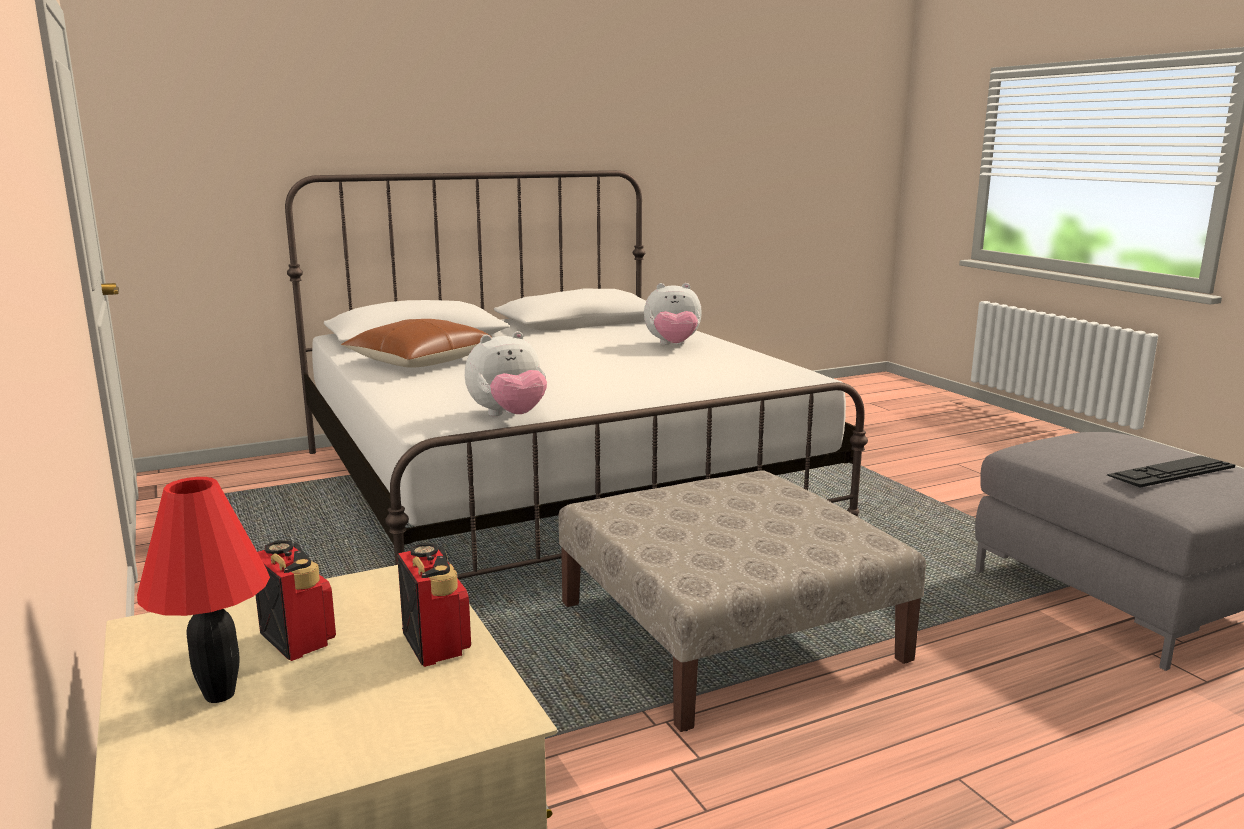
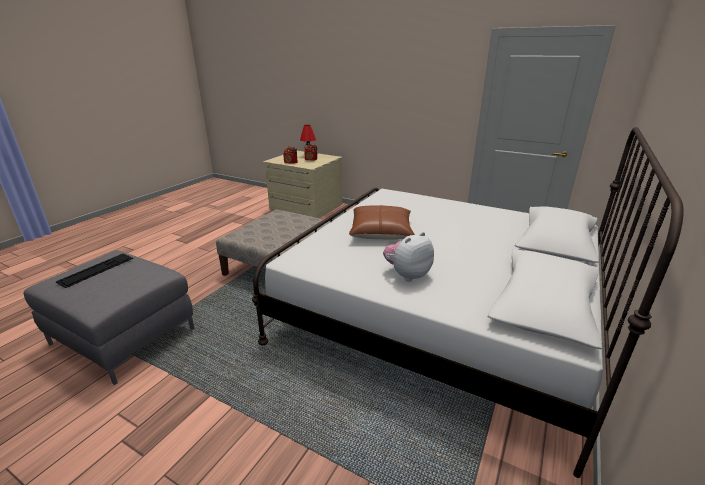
camera: 145 degrees right, 10 degrees up
(420, 361) = (482, 217): brown pillow -> brown pillow (381, 232)
(508, 416) = (373, 200): plush toy -> none

